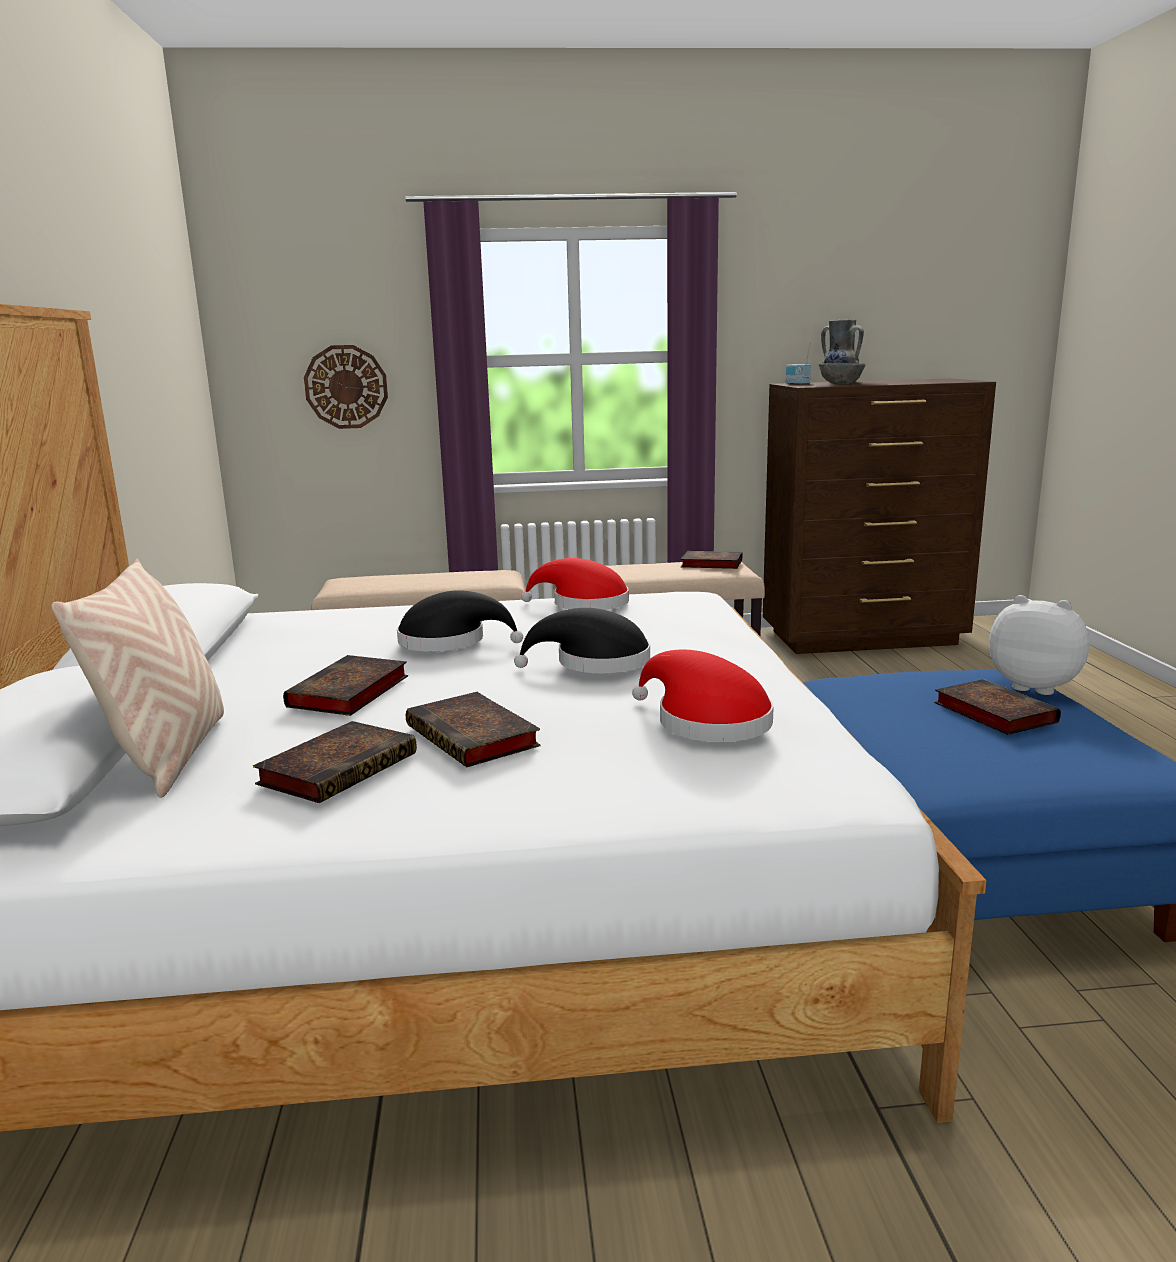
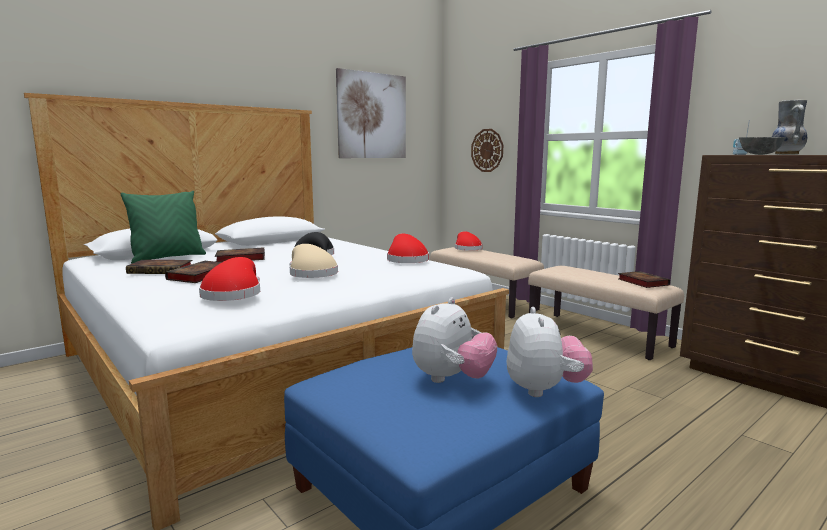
camera: 55 degrees right, 5 degrees down
(139, 319) = (372, 116): none -> picture
(169, 756) = (167, 258): beige pillow -> green pillow
(369, 579) = (466, 248): none -> red hat
(595, 663) = (311, 273): black hat -> beige hat
(991, 712) = (452, 379): book -> plush toy

